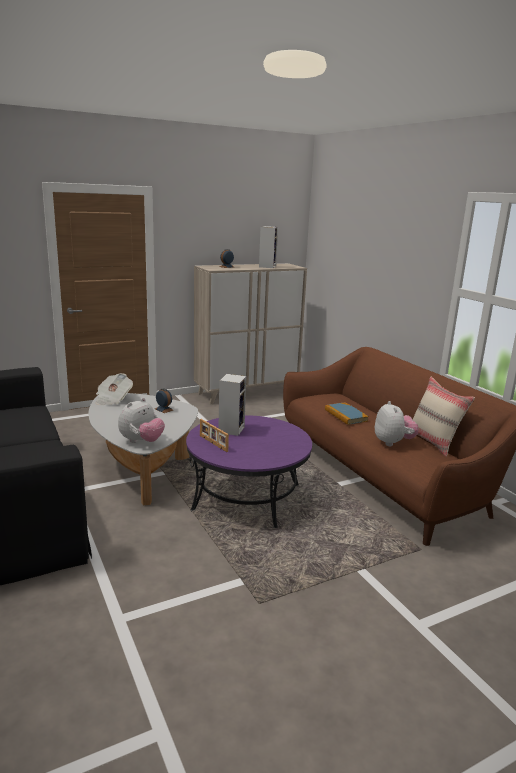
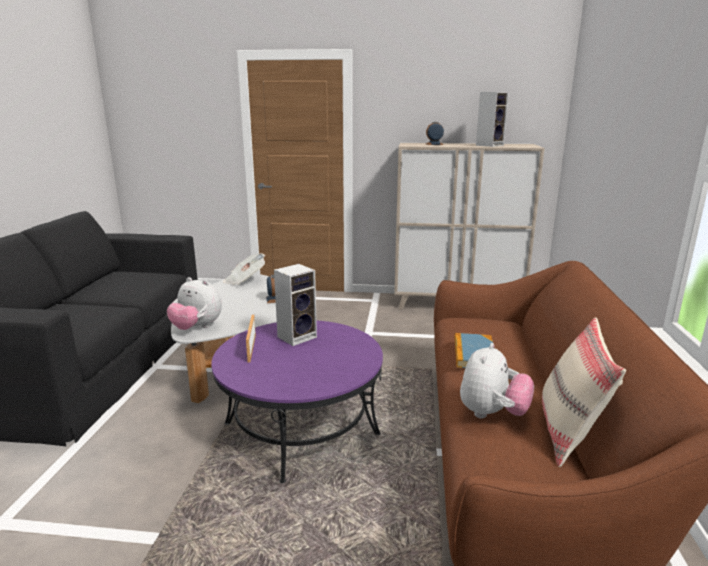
camera: 35 degrees right, 0 degrees up
(141, 441) = (197, 328): plush toy -> plush toy turned 45 degrees clockwise

